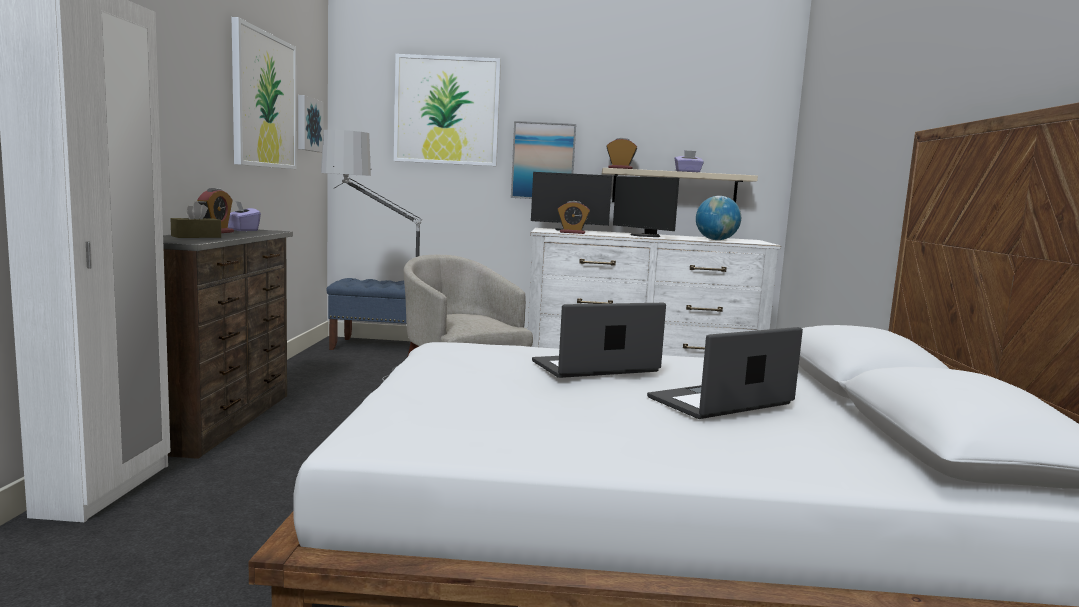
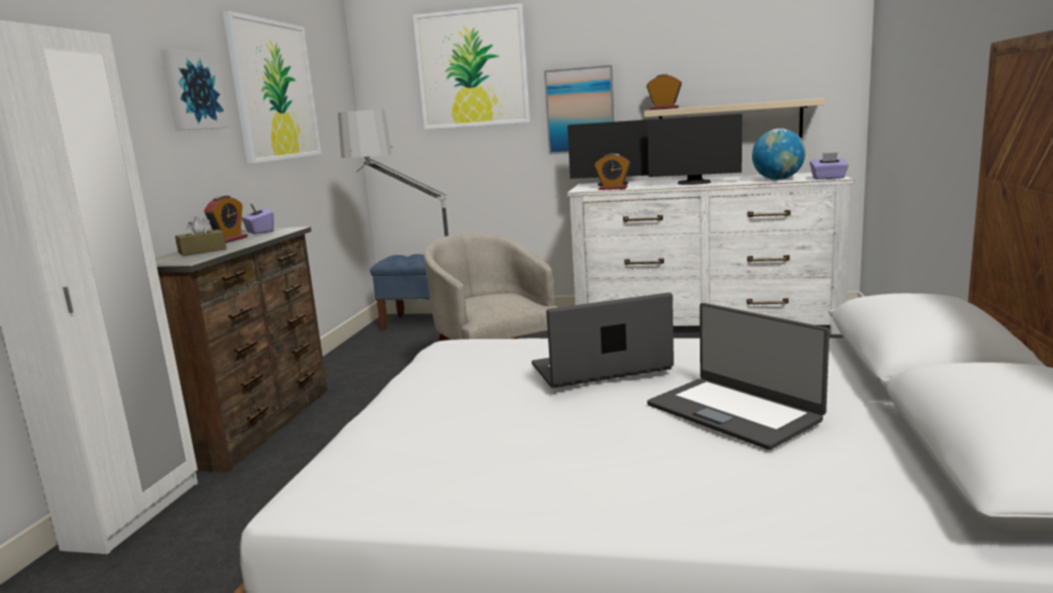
camera: 10 degrees right, 5 degrees up
(308, 124) = (331, 104): picture -> picture (192, 91)
(644, 236) = (694, 183): monitor -> monitor turned 45 degrees counterclockwise
(688, 172) = (742, 103): purple tissue box -> purple tissue box (828, 178)
(722, 402) = (734, 411): laptop -> laptop turned 105 degrees counterclockwise

